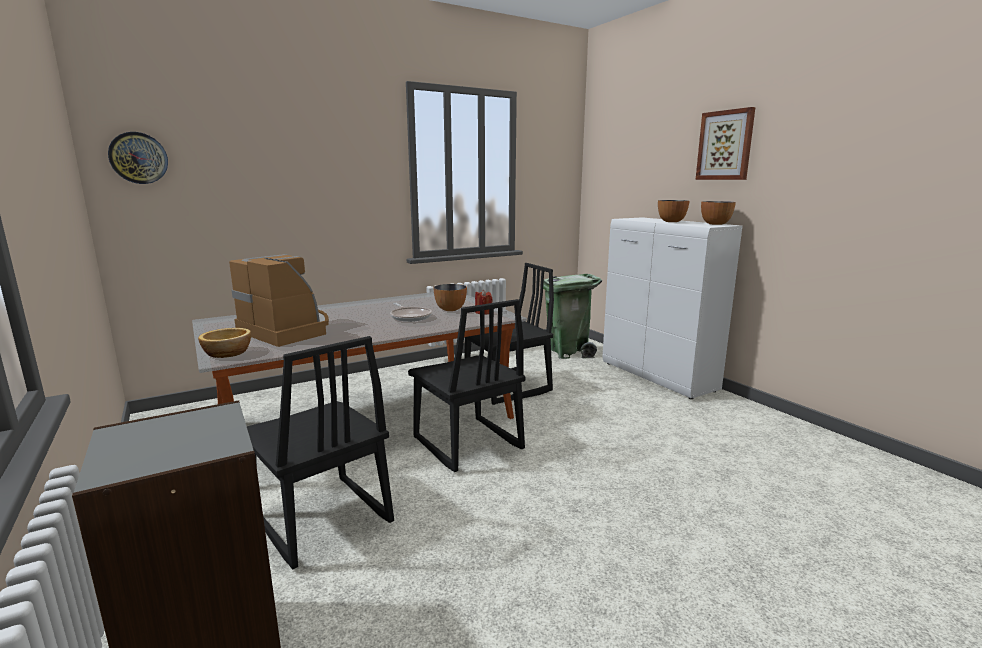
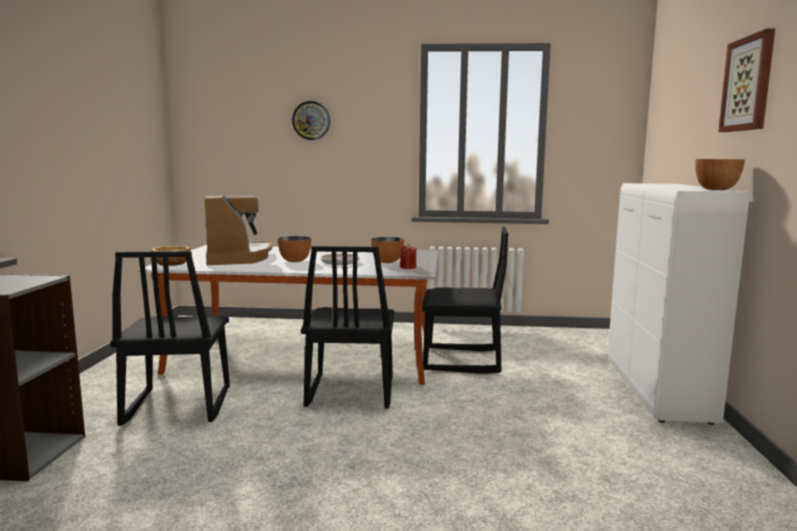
camera: 35 degrees right, 5 degrees down
(138, 158) = (202, 121): wall clock -> wall clock (311, 120)
(569, 352) = (585, 346): green trash can -> none
(671, 221) = (675, 186): bowl -> bowl (295, 261)

